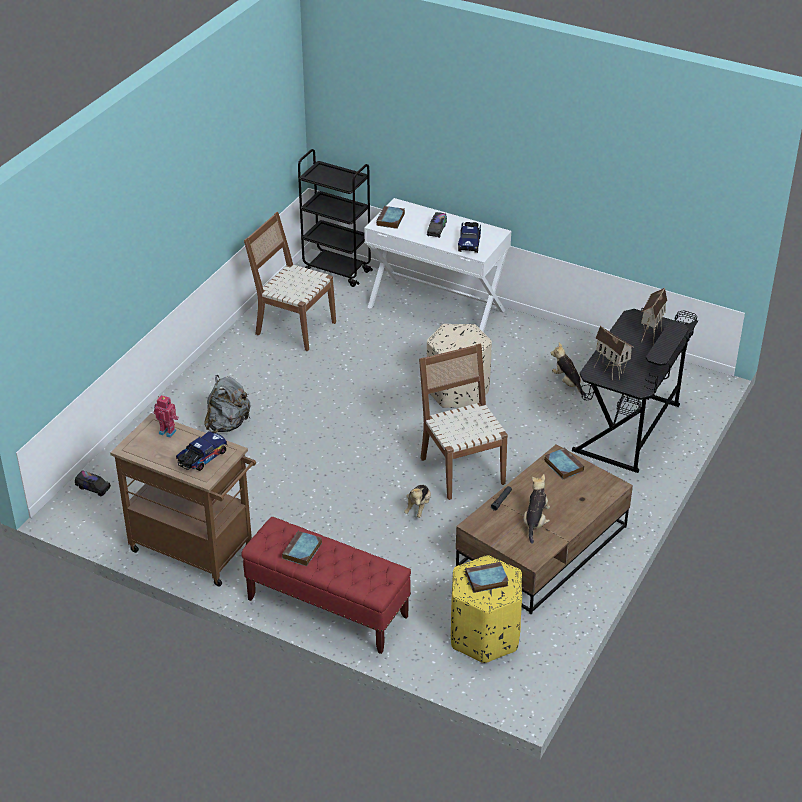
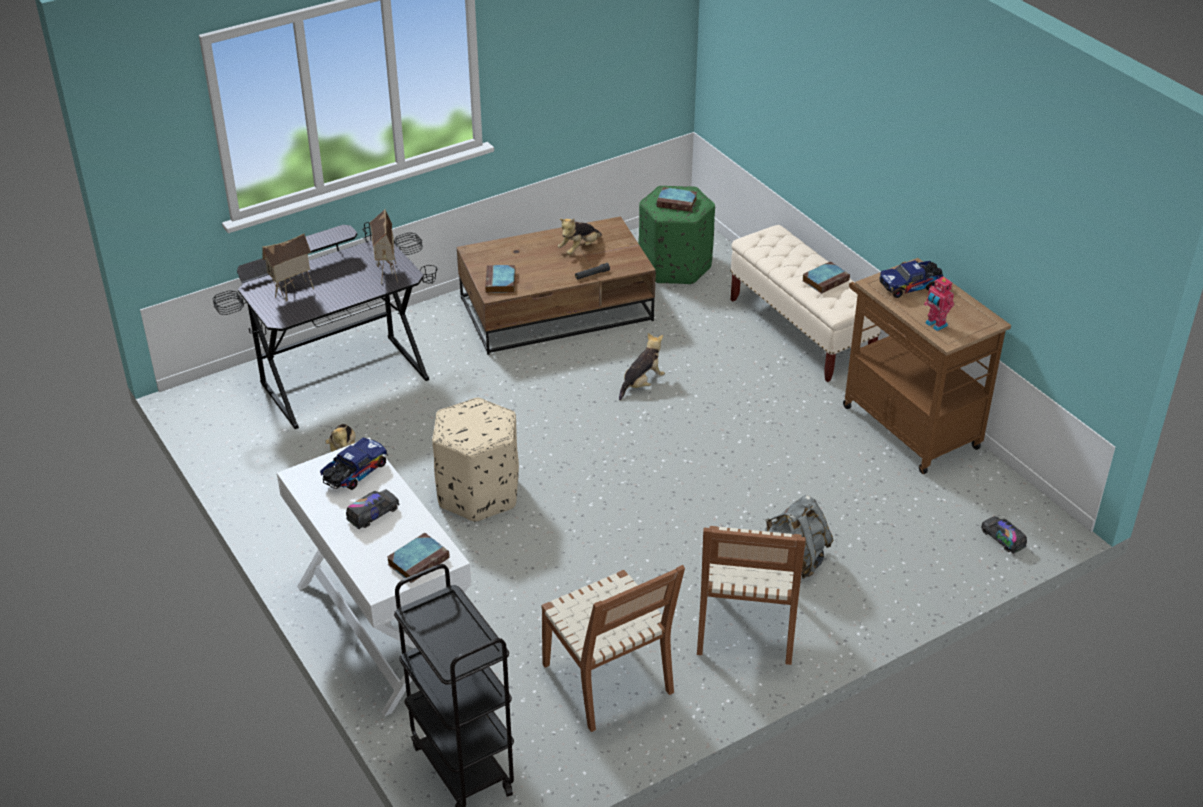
camera: 150 degrees left, 0 degrees up
(327, 608) = (801, 331): red bench -> beige bench
(461, 468) = (561, 405): chair -> chair (746, 629)
(484, 636) = (675, 266): yellow ottoman -> green ottoman

